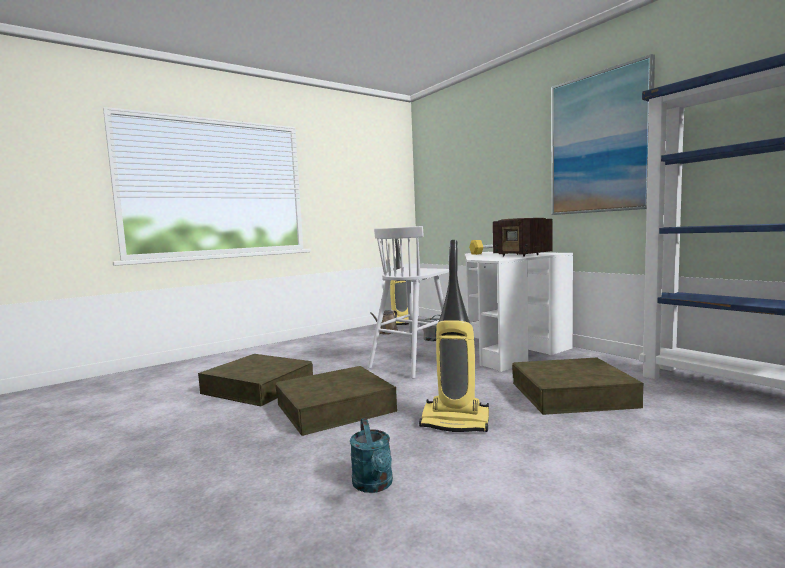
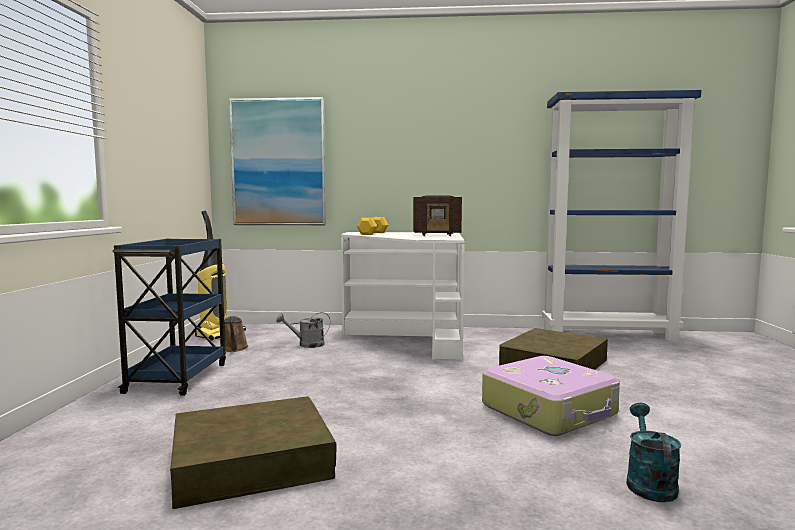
camera: 50 degrees left, 0 degrees up
(328, 342) = (178, 377): none -> blue cart
(335, 408) = (425, 441): brown storage box -> none
(374, 485) = (648, 482): turquoise watering can -> turquoise watering can turned 105 degrees counterclockwise
(413, 363) = (367, 373): white stool -> none
(456, 422) = (550, 410): vacuum cleaner -> suitcase
(599, 143) = (483, 128): picture -> picture (278, 162)

